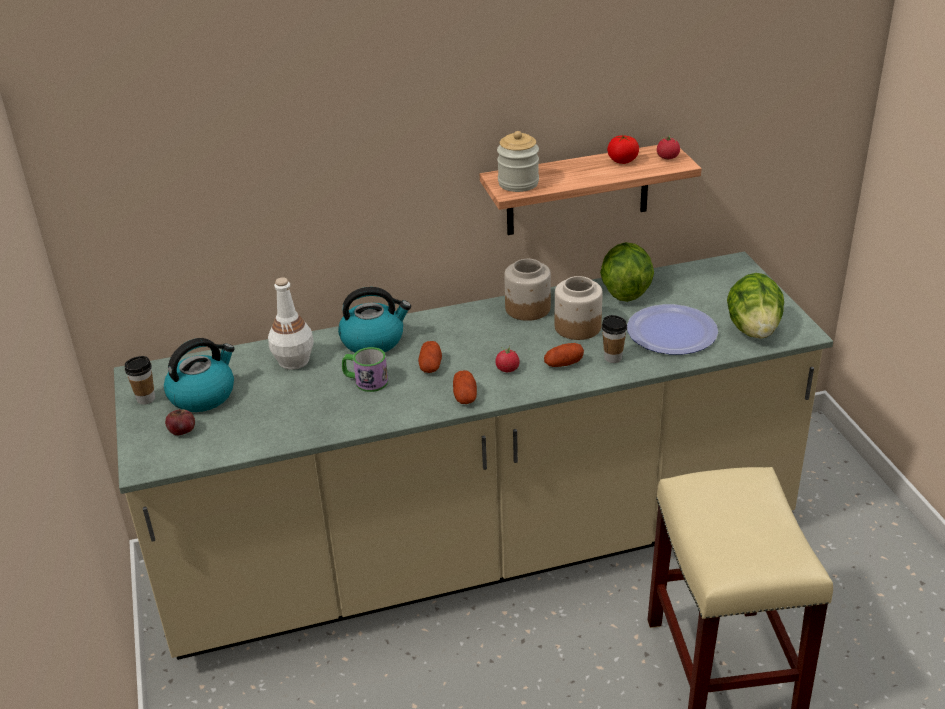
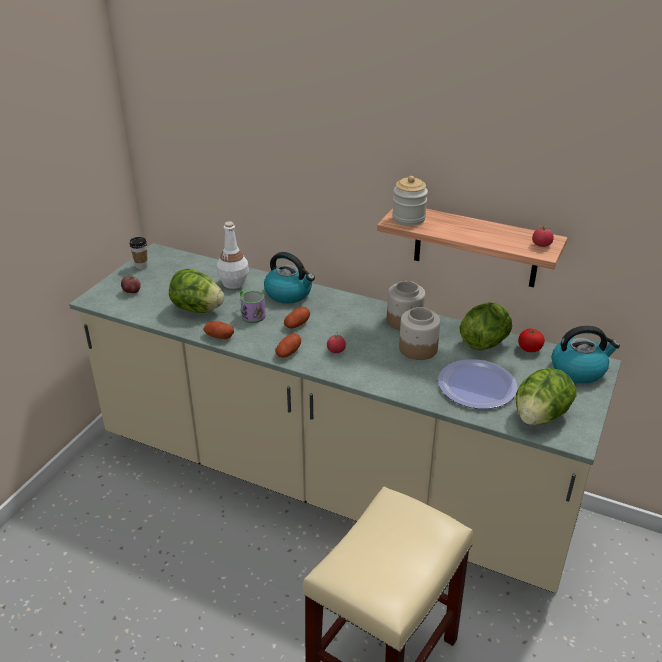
camera: 40 degrees right, 0 degrees up
(203, 395) = (167, 278): kettle -> kettle (579, 370)
(296, 408) = (197, 309): none -> lettuce
(563, 364) = (374, 366): potato -> potato (219, 336)
(613, 358) = (410, 380): cup -> none
(622, 161) = (504, 233): tomato -> tomato (529, 349)

